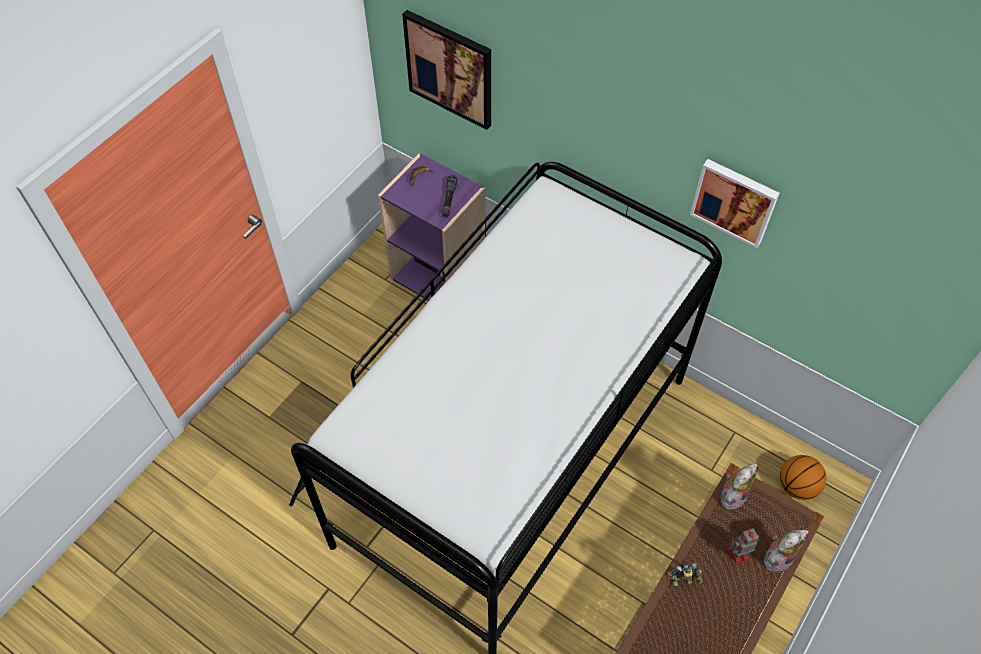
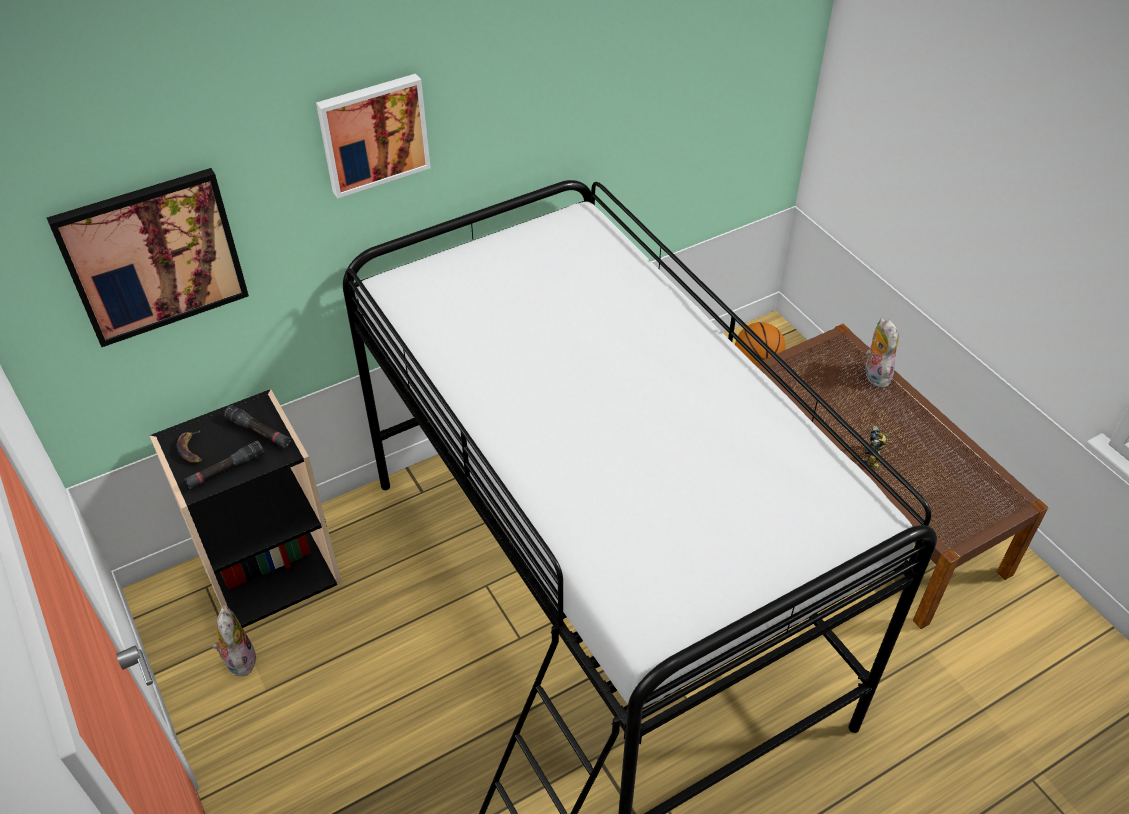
camera: 65 degrees left, 10 degrees down
(413, 199) = (226, 470): none -> black flashlight
(439, 275) = (272, 571): purple bookcase -> black bookcase
(732, 495) = (790, 378): plush toy -> plush toy (238, 659)
(734, 201) = (576, 110): picture -> picture (373, 133)
(737, 555) = (860, 403): toy robot -> none

